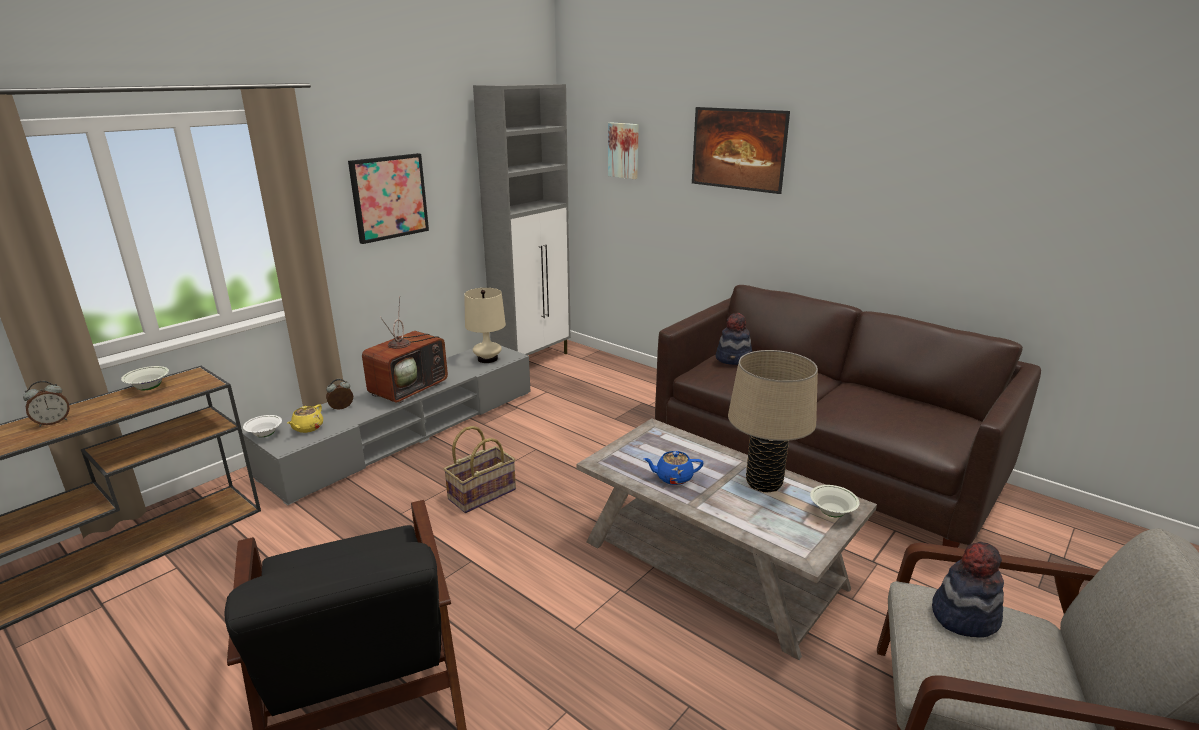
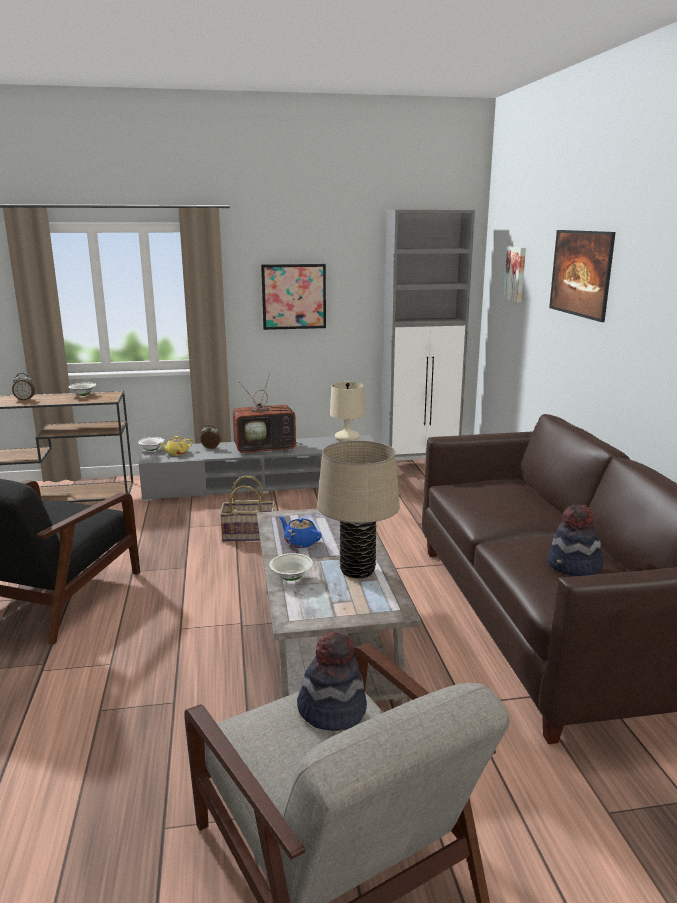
camera: 40 degrees right, 5 degrees down
(734, 359) = (498, 484): hat -> hat (574, 567)
(832, 513) = (368, 608): white bowl -> white bowl (291, 578)

